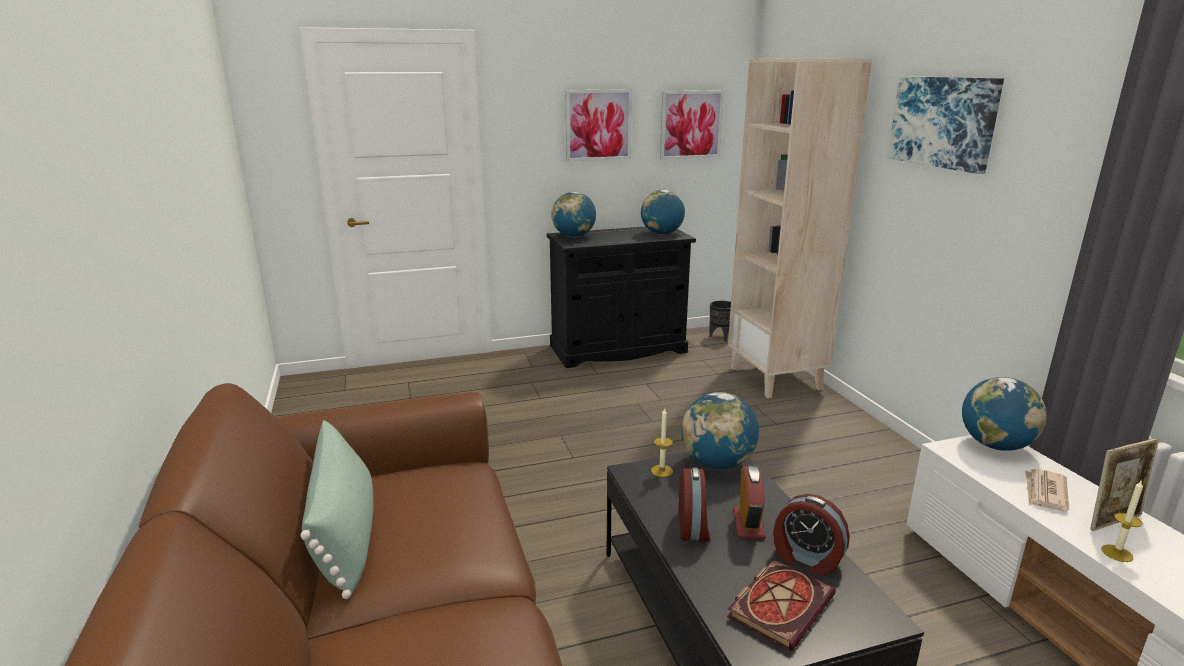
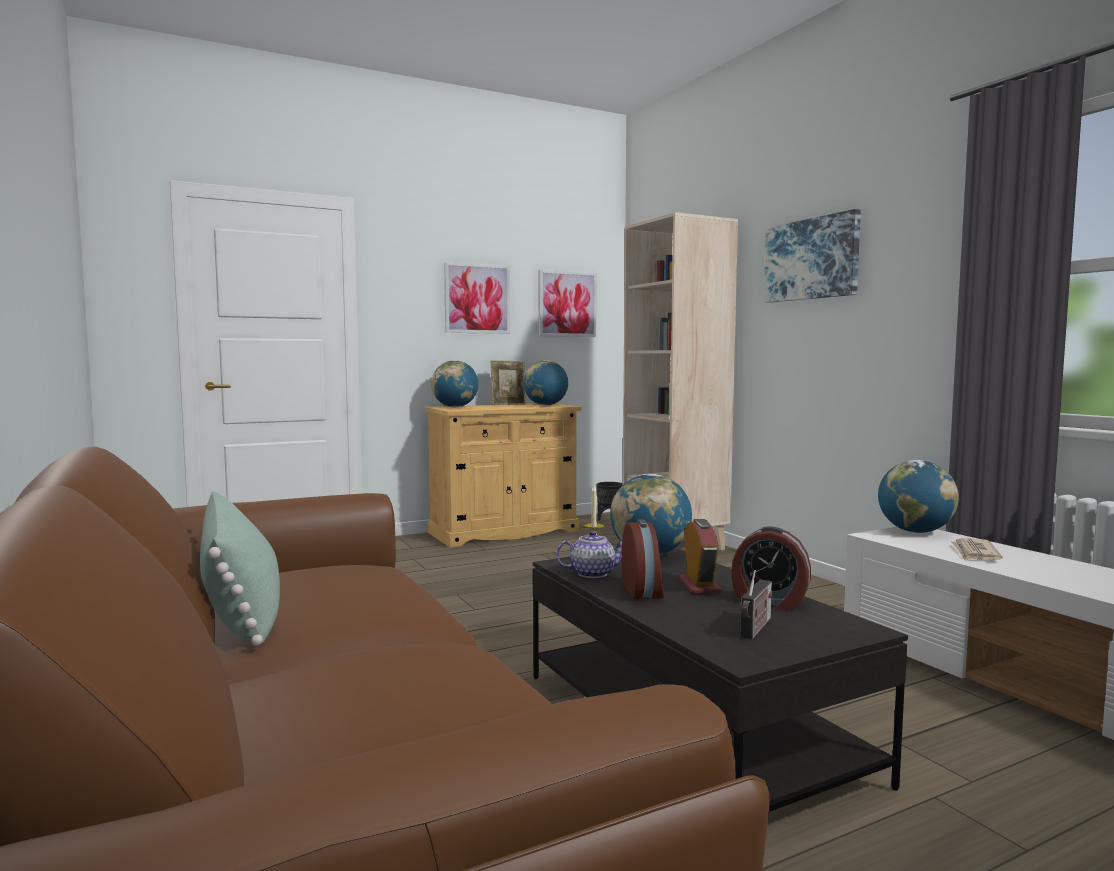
camera: 10 degrees left, 15 degrees down
(618, 349) = (504, 532): black cabinet -> beige cabinet
(654, 492) = (591, 573): none -> teapot
(780, 604) = (755, 628): book -> radio
(1113, 520) = (1044, 564): picture frame -> picture frame (508, 404)
(1117, 553) = (1058, 580): candle -> none

